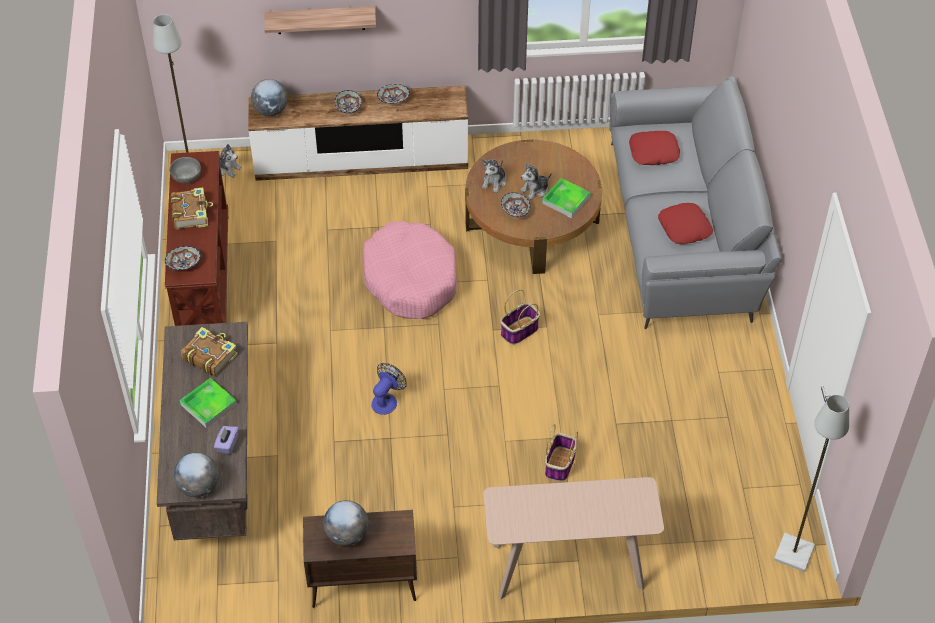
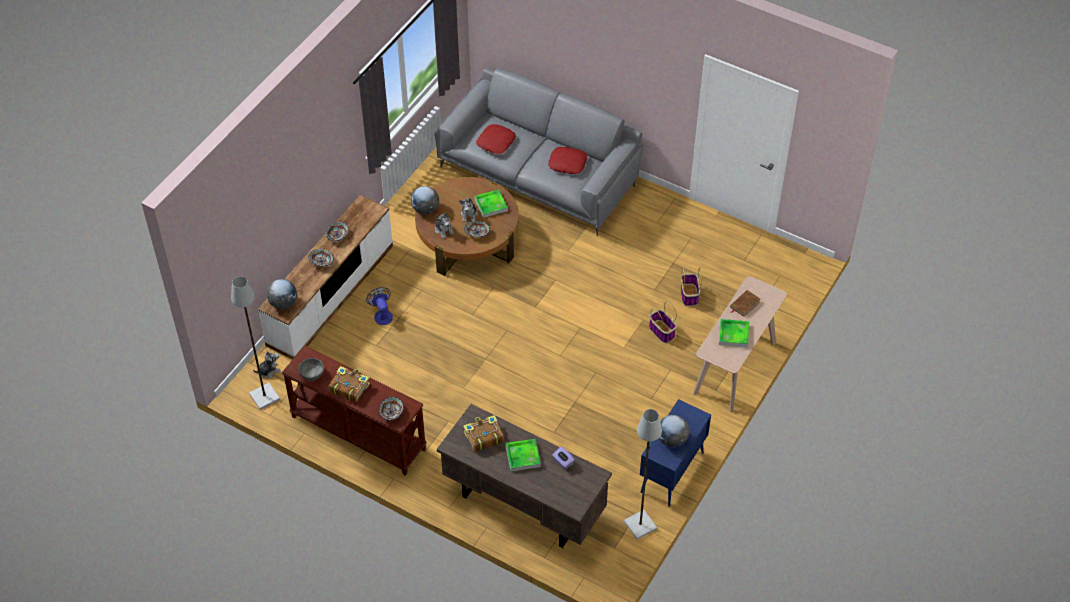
camera: 55 degrees left, 0 degrees up
(199, 487) = (584, 493): globe -> globe (425, 209)
(320, 20) = (284, 214): shelf -> none
(362, 584) = (671, 473): brown cabinet -> blue cabinet
(387, 400) = (544, 388): fan -> fan (382, 314)
(410, 279) = (458, 325): pink dog bed -> none
(519, 331) = (548, 295): basket -> basket (689, 295)
(547, 510) = (733, 334): none -> tray
(604, 497) = (744, 304): none -> brown book
(794, 554) = (803, 264): grey floor lamp -> grey floor lamp (641, 525)

